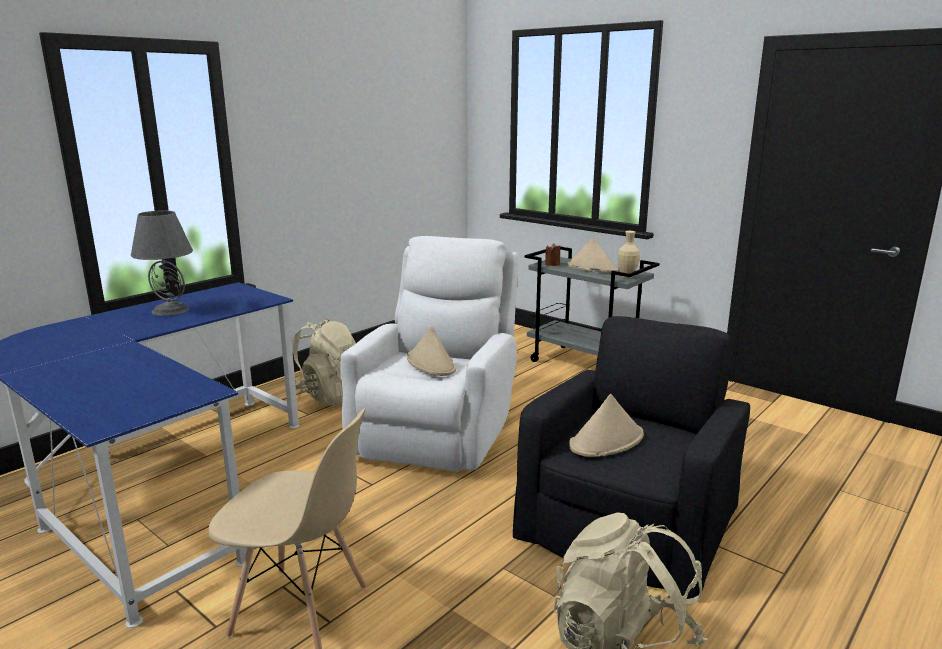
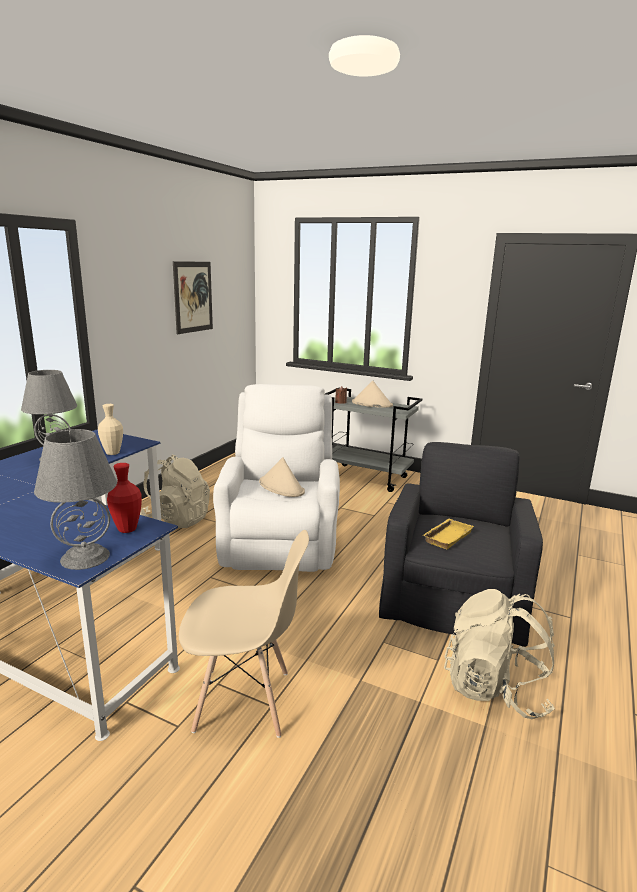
camera: 15 degrees left, 0 degrees up
(116, 416) = (85, 557): none -> grey table lamp
(181, 391) = (127, 529): none -> red vase
(376, 131) = (193, 297): none -> picture
(606, 441) = (446, 536): beige hat -> yellow tray
(627, 277) = (402, 410): beige vase -> beige vase (112, 453)

